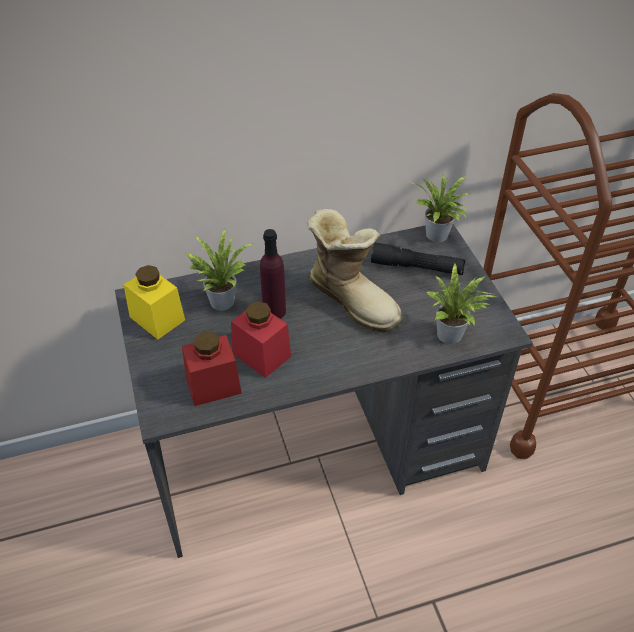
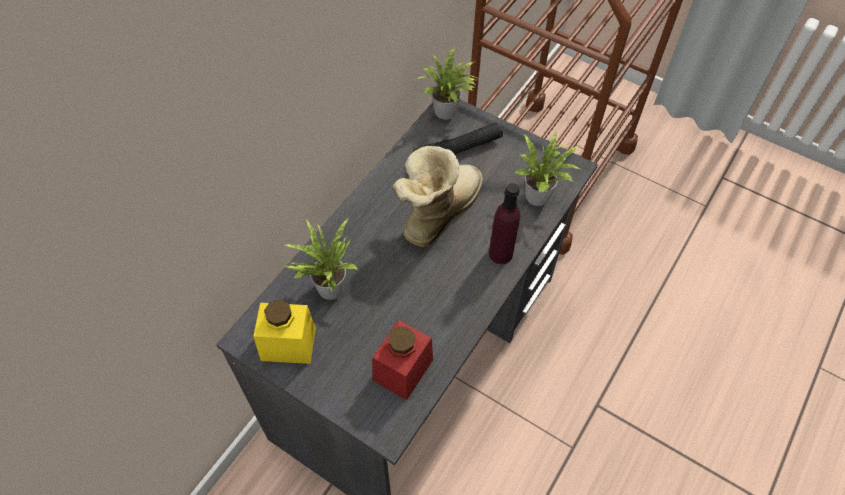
camera: 40 degrees left, 10 degrees up
(261, 355) = (414, 314): red jar -> none
(274, 311) = (384, 267): purple bottle -> purple bottle (500, 254)
(353, 298) = (437, 212): boot -> boot turned 60 degrees counterclockwise

